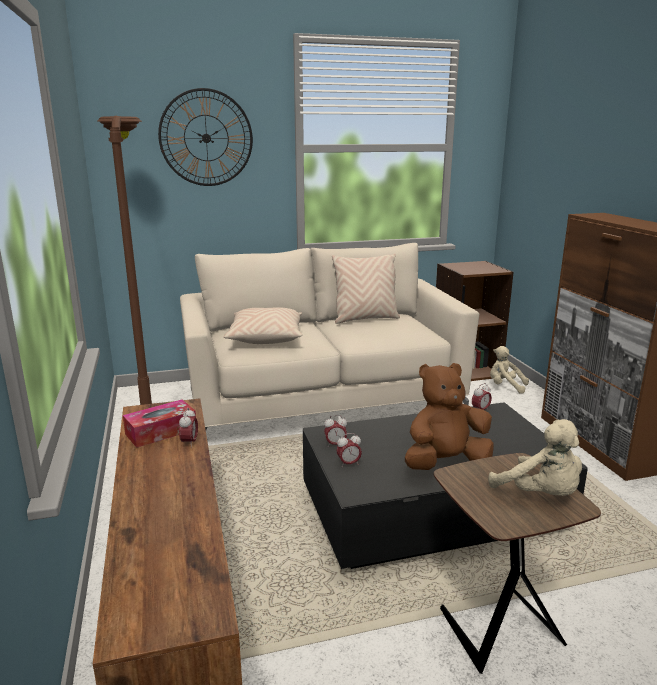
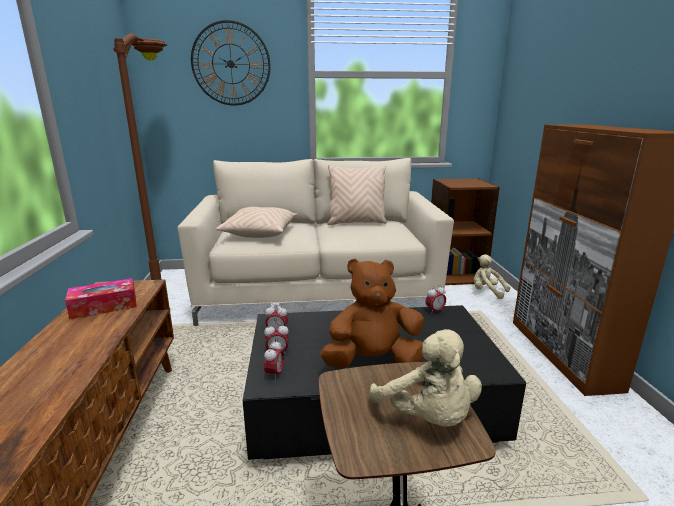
camera: 10 degrees right, 0 degrees up
(189, 443) = (118, 319): alarm clock -> alarm clock (274, 374)

